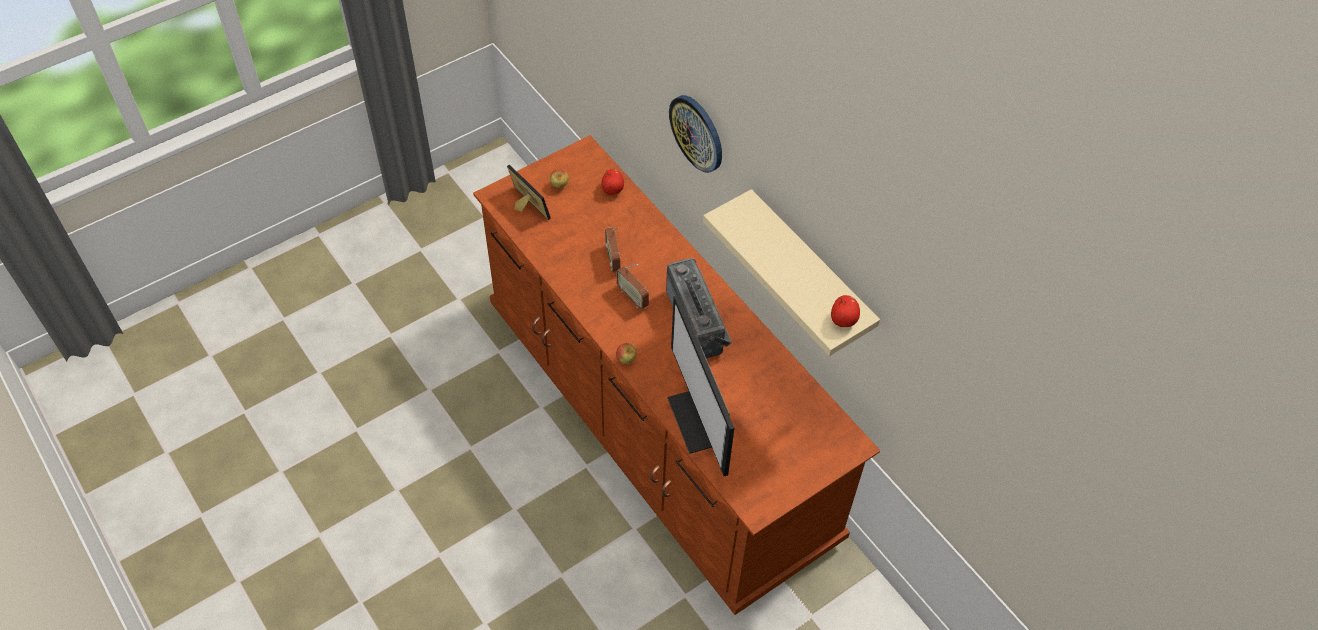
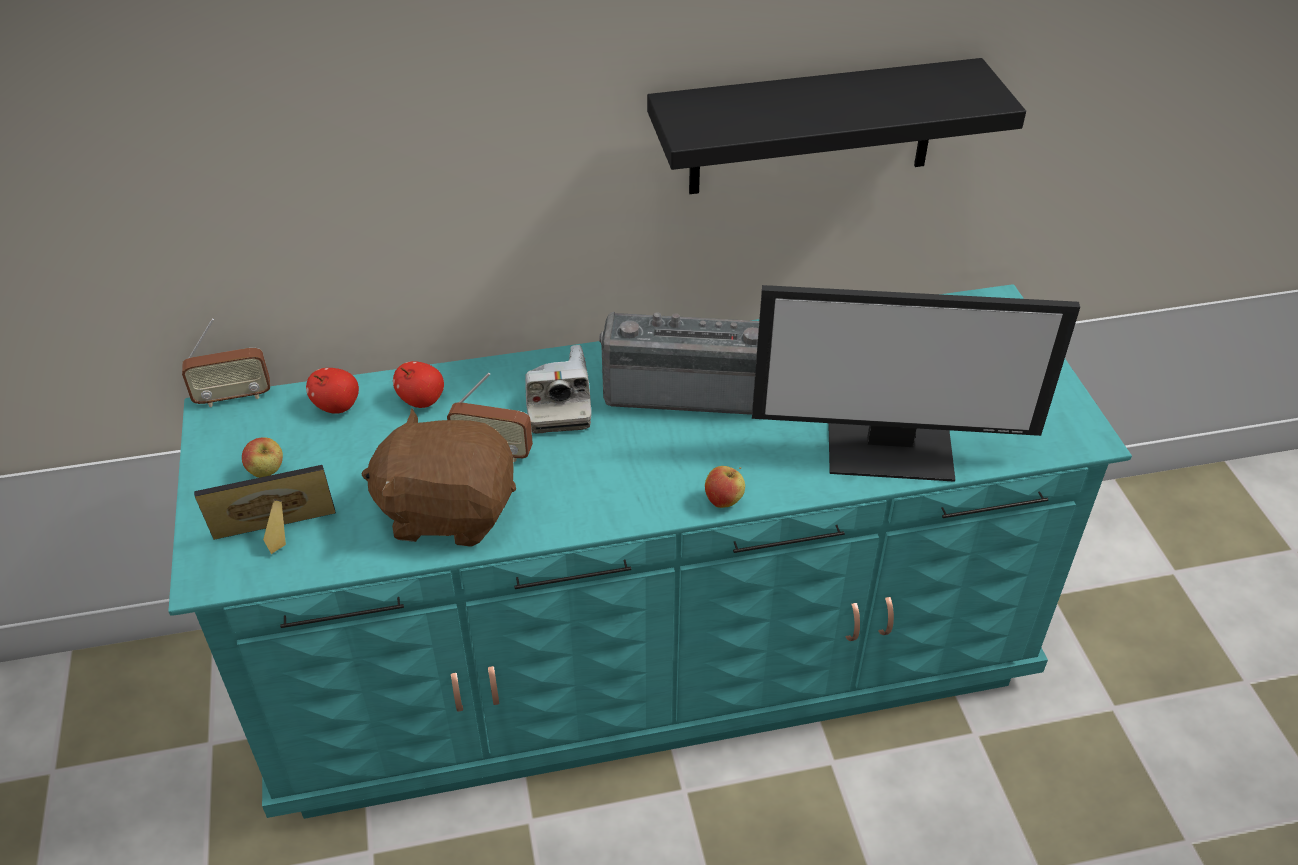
camera: 65 degrees left, 10 degrees down
(569, 258) = (448, 510): none -> brown plush toy
(632, 297) = (592, 452): radio -> radio (233, 397)
(657, 272) = (558, 405): none -> camera
(657, 421) = (647, 659): brown dresser -> turquoise dresser
(697, 133) = (479, 109): wall clock -> none
(809, 272) = (812, 128): beige shelf -> black shelf
(843, 320) = (972, 85): apple -> apple (421, 400)

